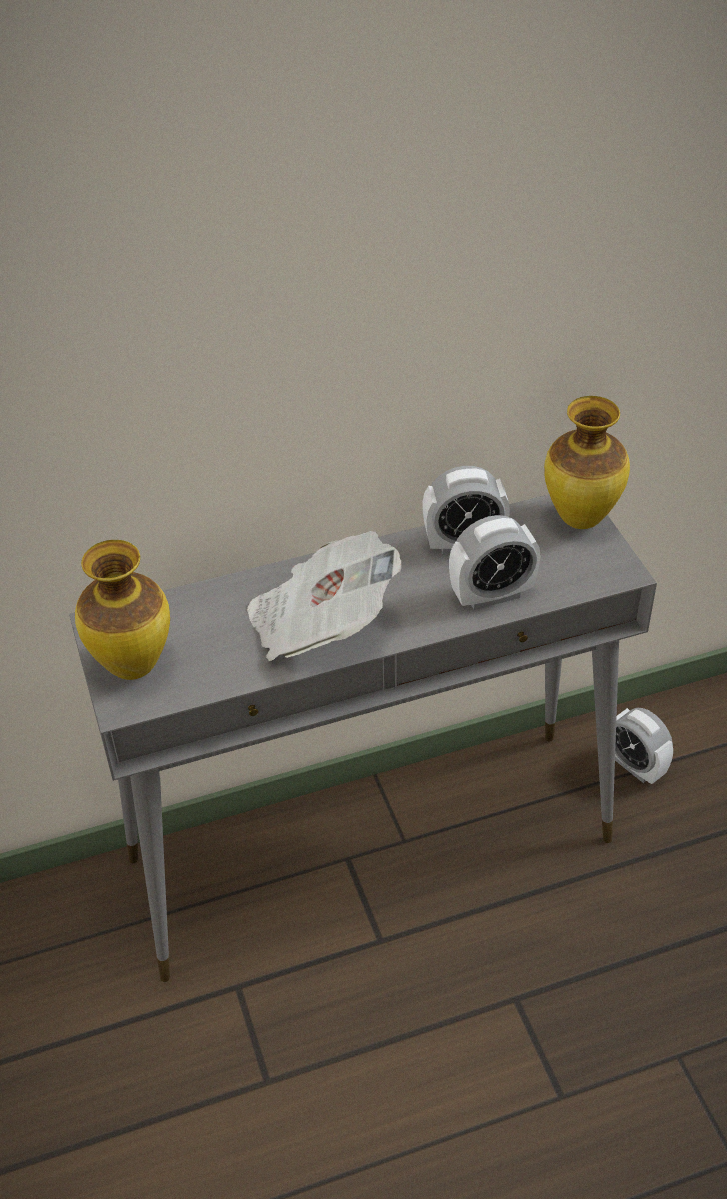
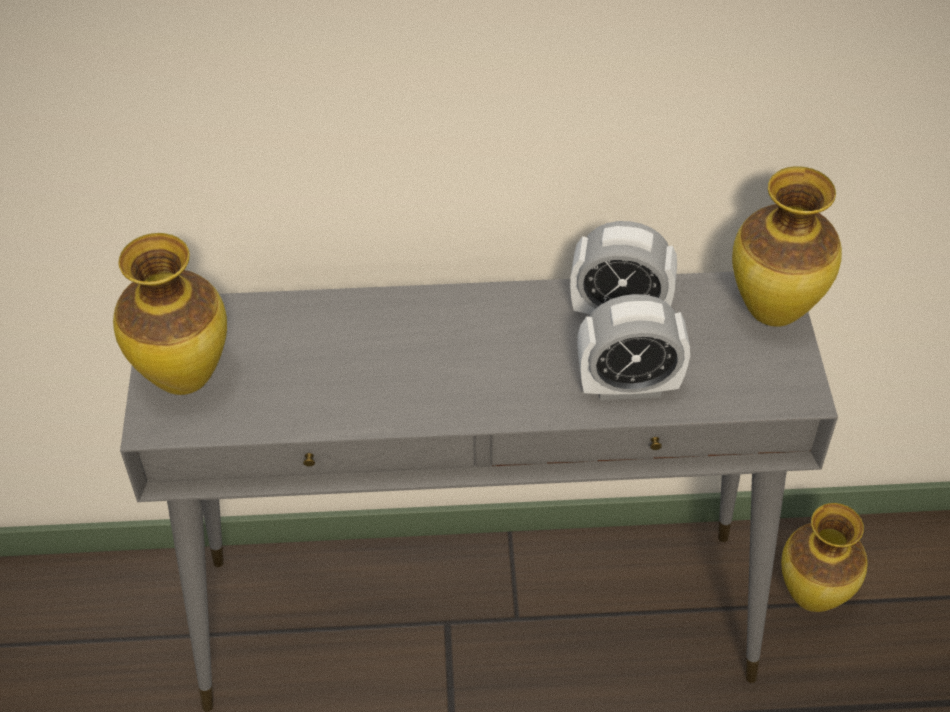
camera: 15 degrees right, 5 degrees up
(321, 624) = (414, 376): newspaper -> none
(635, 766) = (813, 597): alarm clock -> vase

